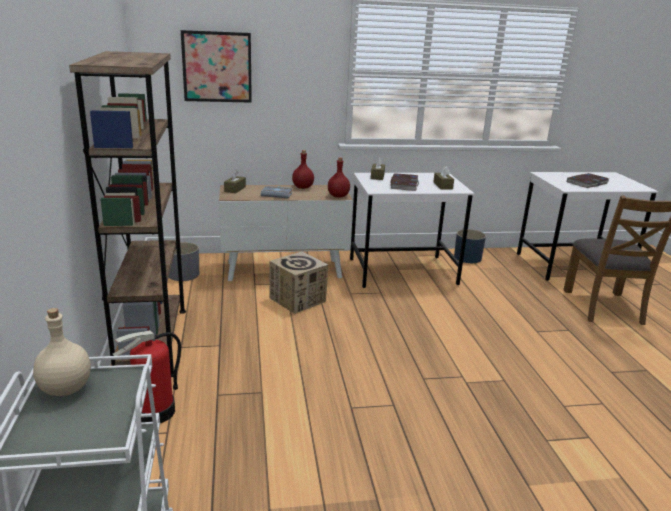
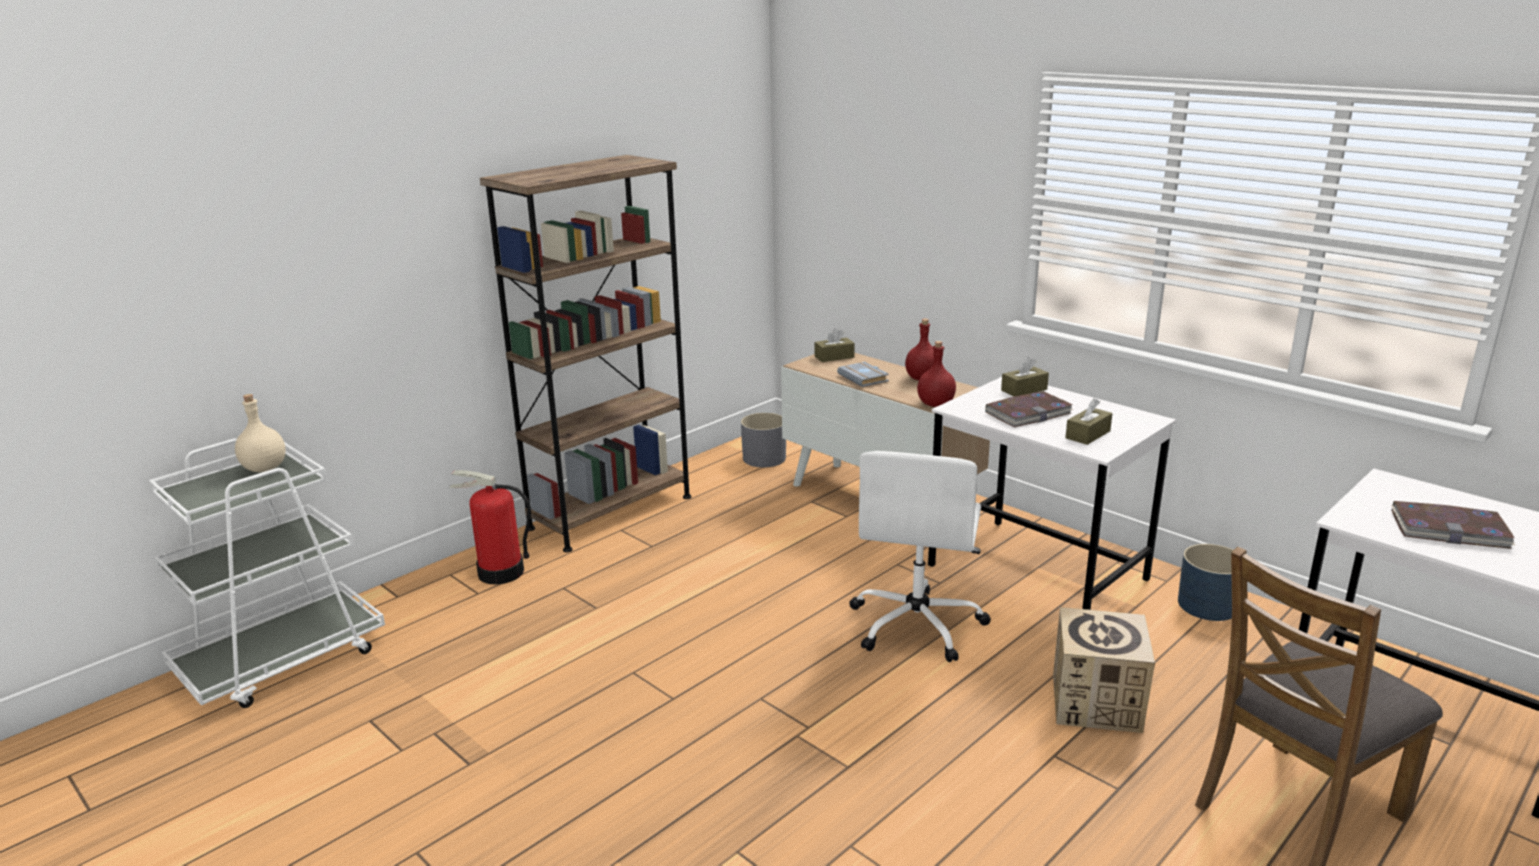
camera: 55 degrees right, 0 degrees up
(217, 67) = (858, 175): picture -> none
(298, 299) = (820, 540): cardboard box -> cardboard box (1096, 702)
(408, 313) = (917, 624): none -> white office chair

